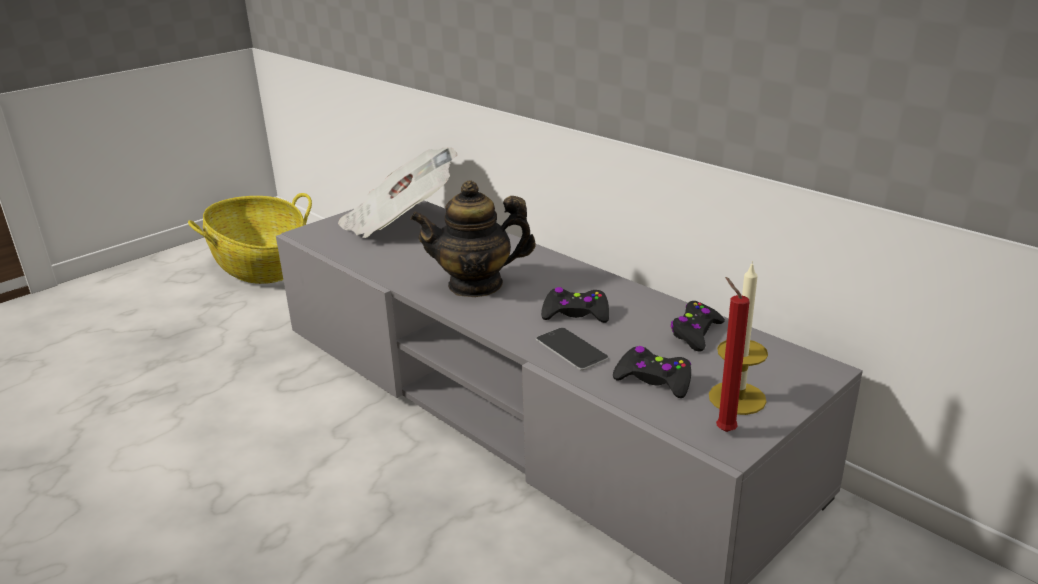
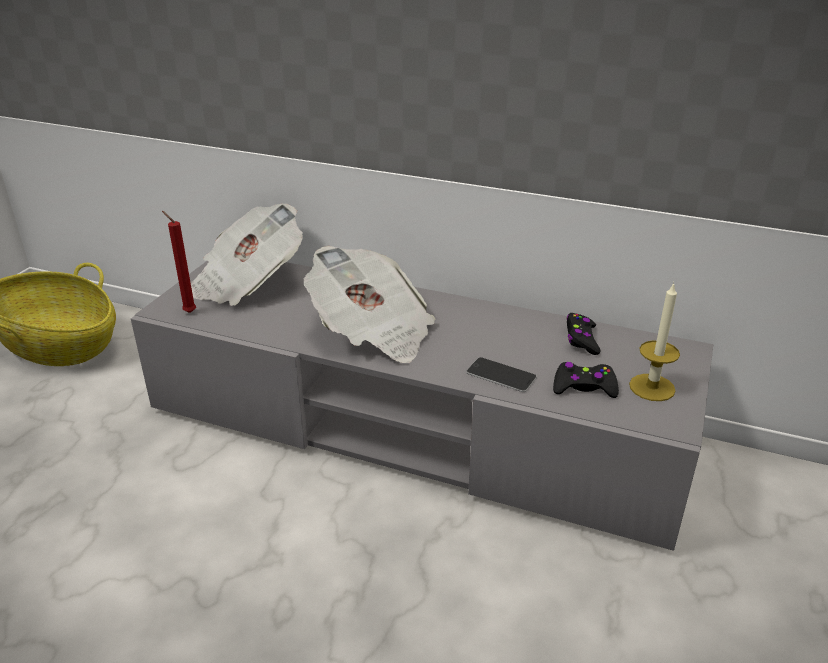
camera: 25 degrees left, 5 degrees up
(476, 284) = (372, 332): teapot -> newspaper
(575, 314) = (478, 342): black game controller -> none
(723, 430) = (663, 416): red candle -> red candle (188, 312)

